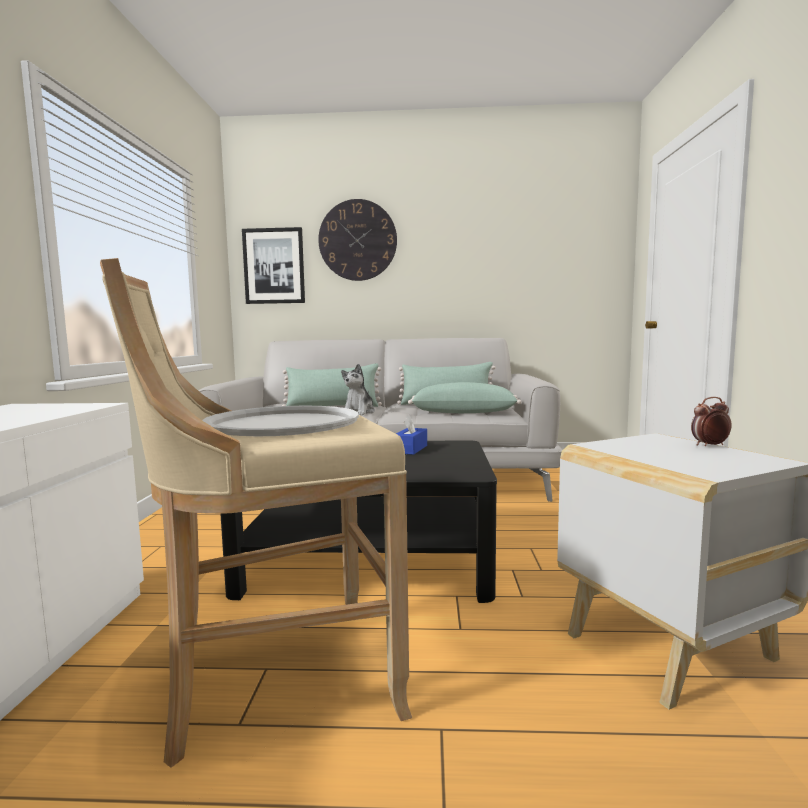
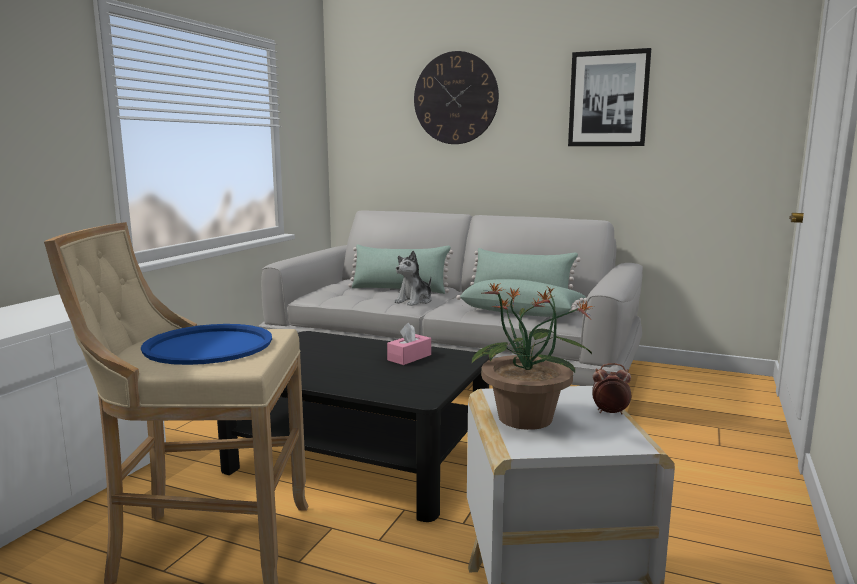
camera: 20 degrees right, 5 degrees up
(274, 266) = (369, 127): picture -> picture (608, 99)
(282, 423) = (208, 346): white tray -> blue tray
(410, 449) = (409, 357): blue tissue box -> pink tissue box
(659, 456) = (526, 419): none -> potted plant

